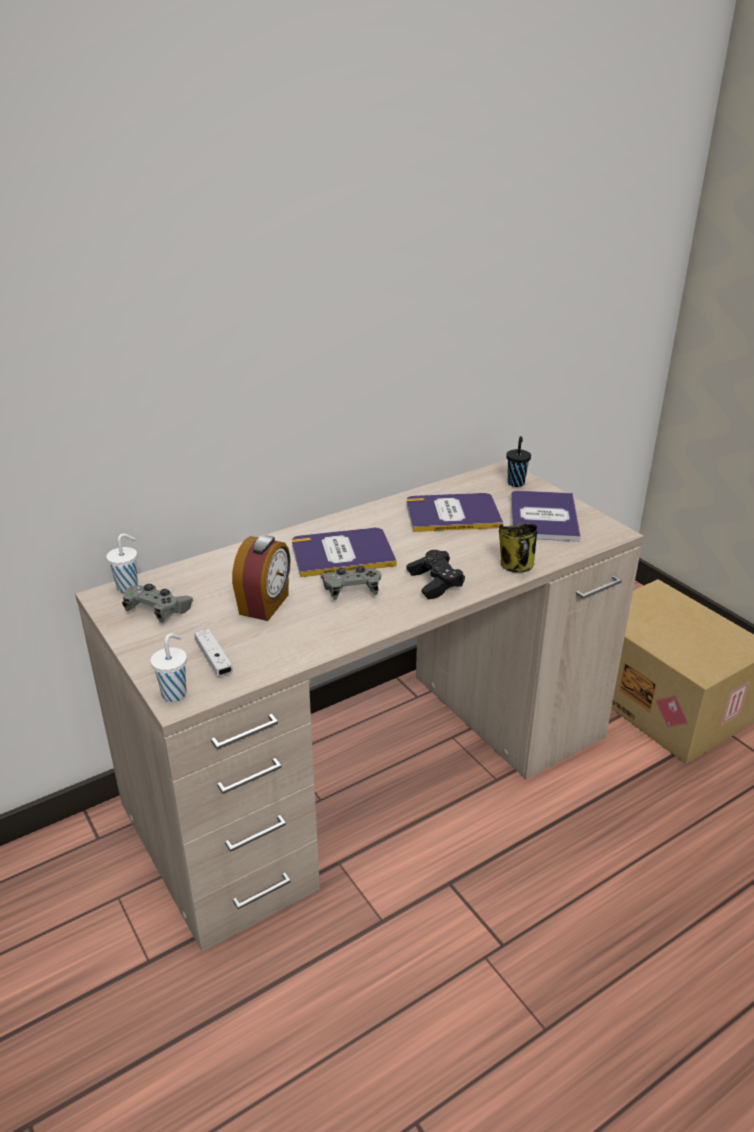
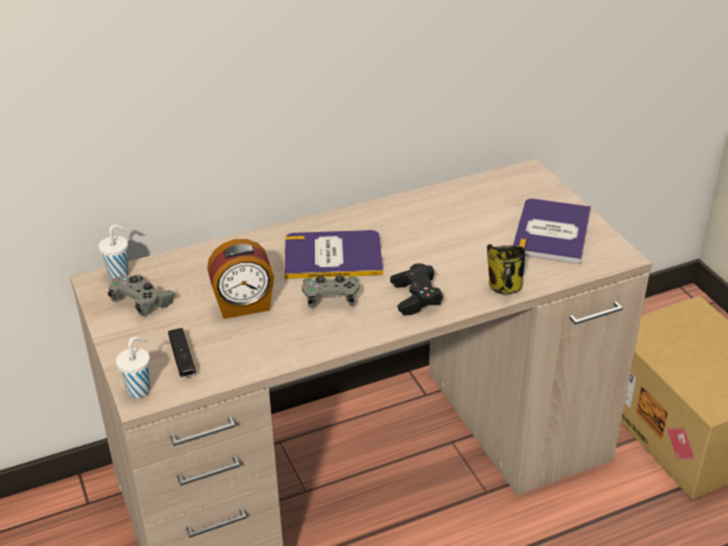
camera: 10 degrees right, 5 degrees up
(214, 659) = (182, 359): white game controller -> black game controller
(265, 605) = (244, 306): alarm clock -> alarm clock turned 45 degrees clockwise
(453, 514) = (458, 220): book -> none
(516, 483) = (536, 188): black cup -> none

